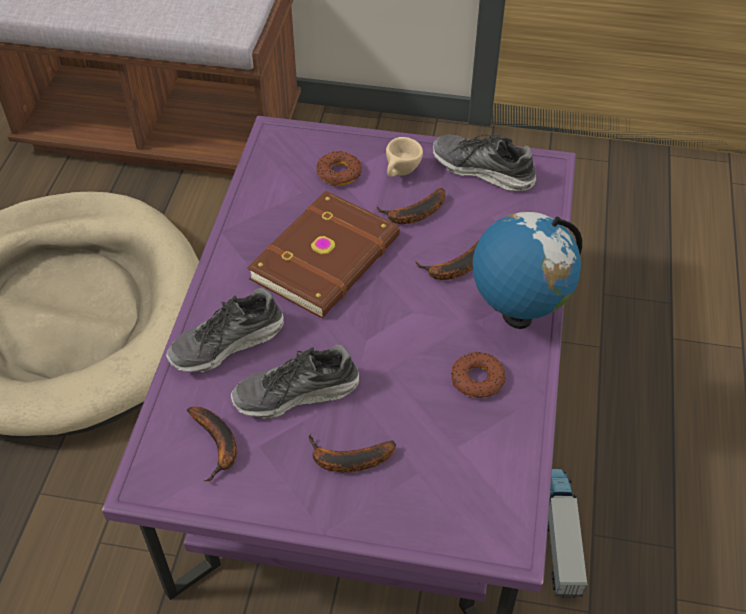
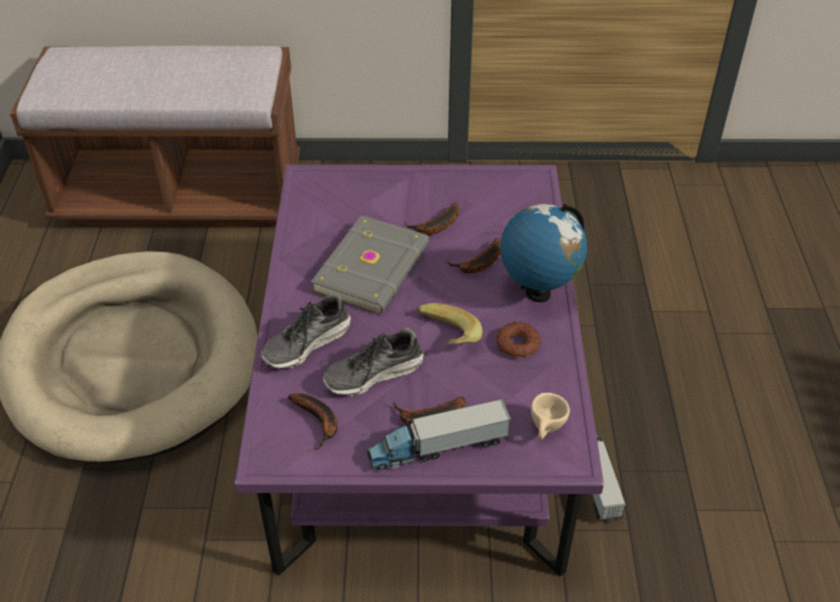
camera: 10 degrees left, 5 degrees down
(328, 259) = (374, 268): brown book -> grey book
(339, 173) = (366, 202): donut -> none
(350, 501) = (437, 447): none -> toy truck
(390, 362) = (444, 340): none -> banana
(401, 174) = (418, 196): beige cup -> beige cup (546, 430)
(483, 170) = (484, 186): shoe -> none

